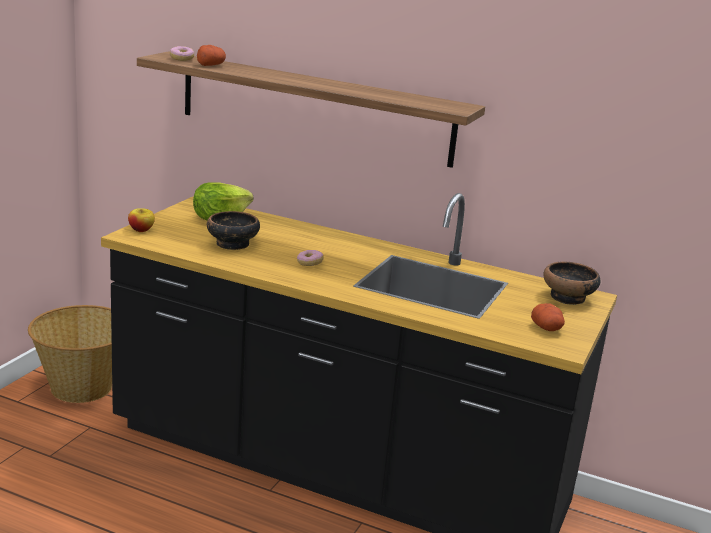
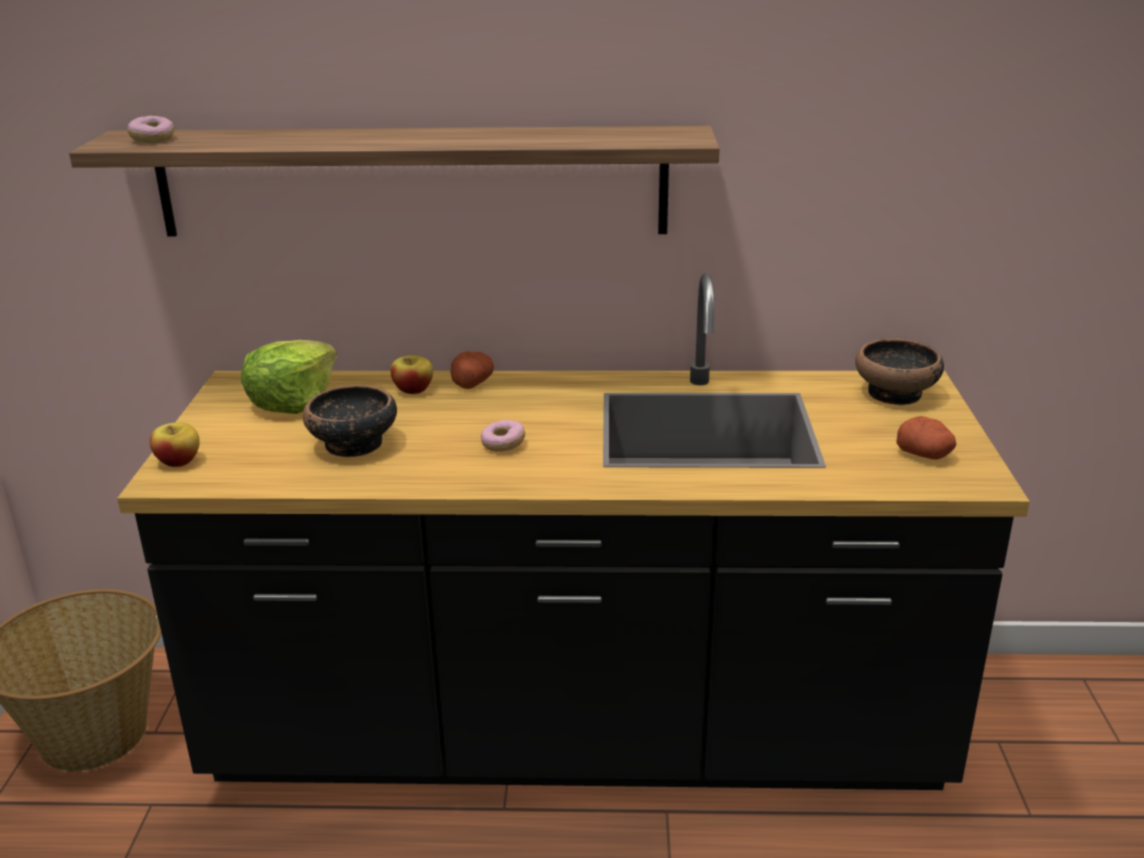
camera: 20 degrees left, 5 degrees up
(210, 65) = (216, 141): potato -> potato (472, 382)
(287, 228) = (413, 390): none -> apple

